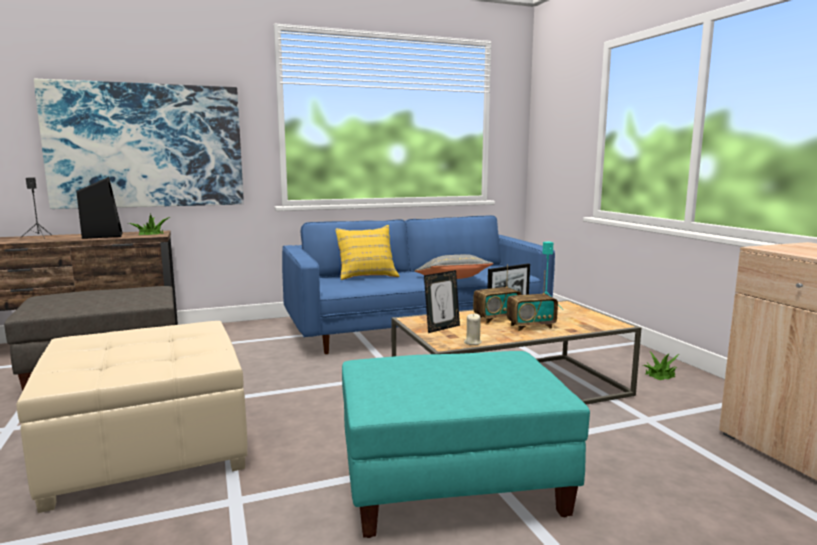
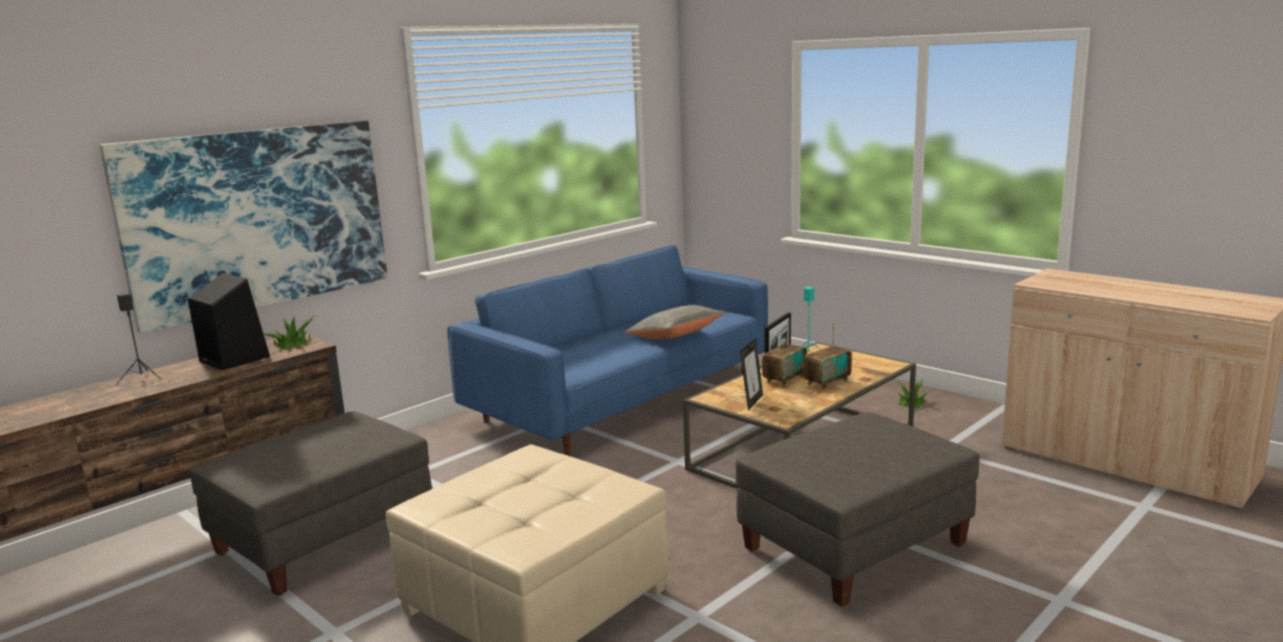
camera: 25 degrees left, 5 degrees up
(366, 275) = (566, 347): yellow pillow -> none
(451, 484) = (854, 547): turquoise ottoman -> grey ottoman
(472, 342) = (802, 412): beige candle -> none

